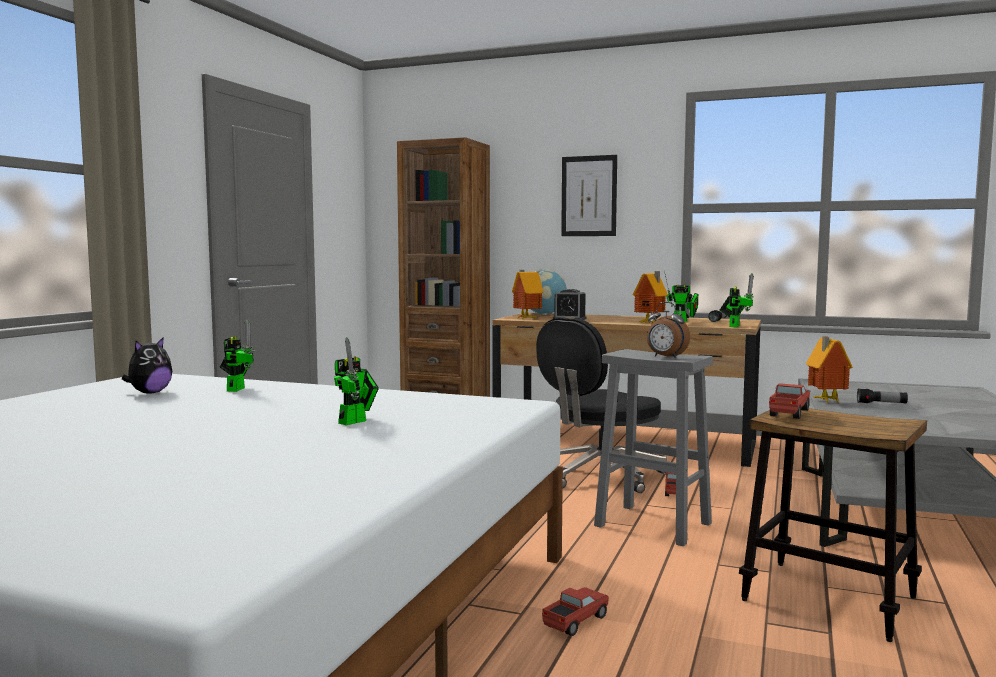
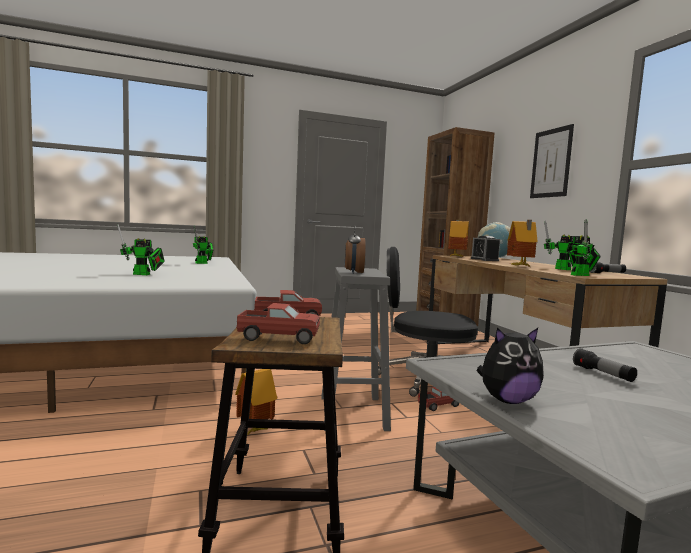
camera: 50 degrees right, 0 degrees up
(149, 393) = (178, 260): plush toy -> plush toy (507, 400)
(575, 622) = (150, 425): toy truck -> toy truck (278, 338)
(825, 401) = (542, 354): toy house -> toy house (253, 429)

